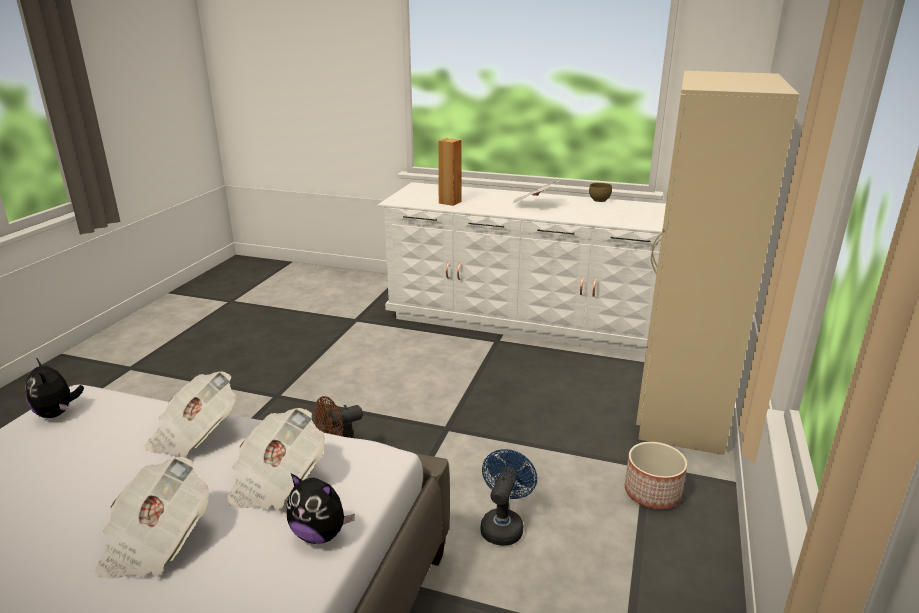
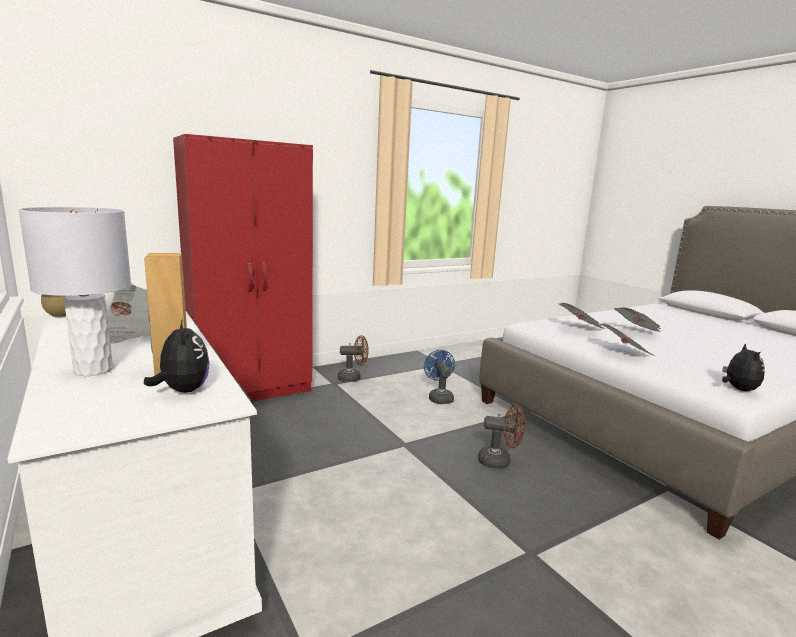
camera: 140 degrees left, 10 degrees down
(320, 534) = (567, 319): plush toy -> plush toy (182, 390)
(475, 194) = (93, 370): none -> grey table lamp
(503, 525) = (439, 397): blue fan -> blue fan turned 105 degrees clockwise
(653, 493) = (353, 378): planter -> brown fan
(679, 406) = (253, 390): beige wardrobe -> red wardrobe

